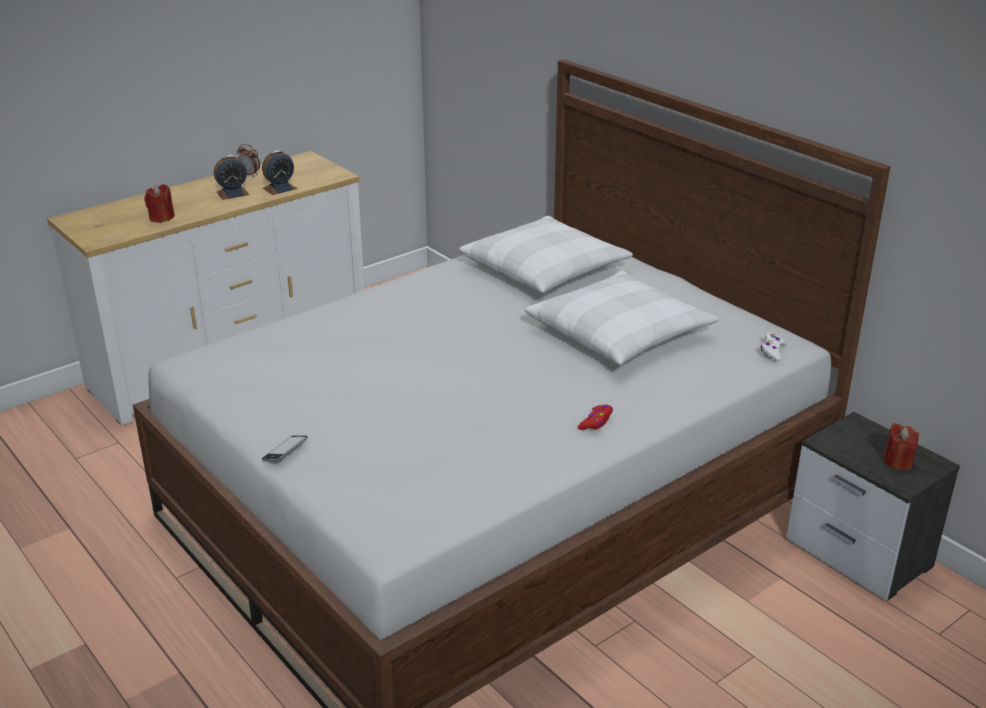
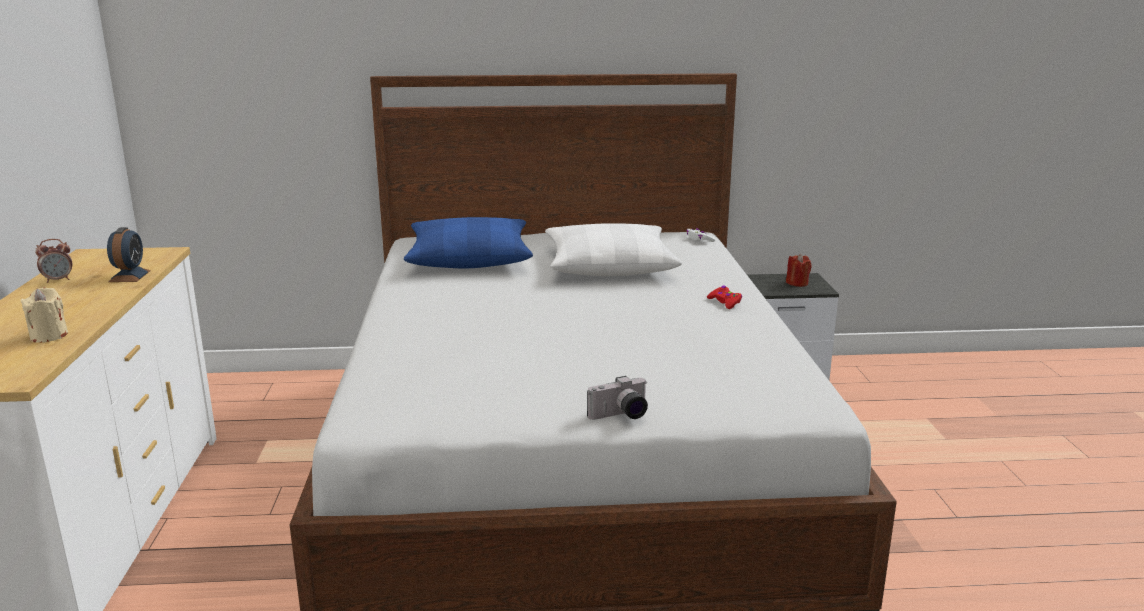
camera: 55 degrees left, 10 degrees down
(161, 218) = (49, 336): red candle -> beige candle
(232, 193) = (83, 295): alarm clock -> none
(285, 452) = (621, 416): phone -> camera
(544, 269) = (469, 257): white pillow -> blue pillow

